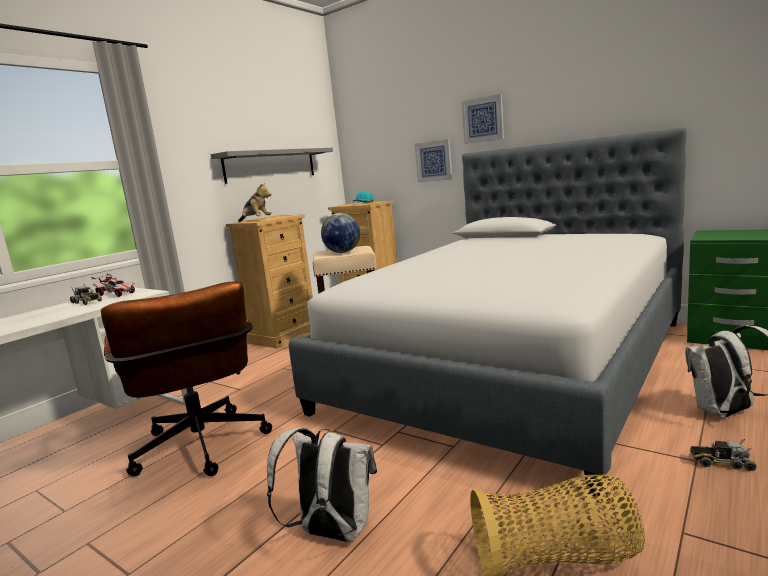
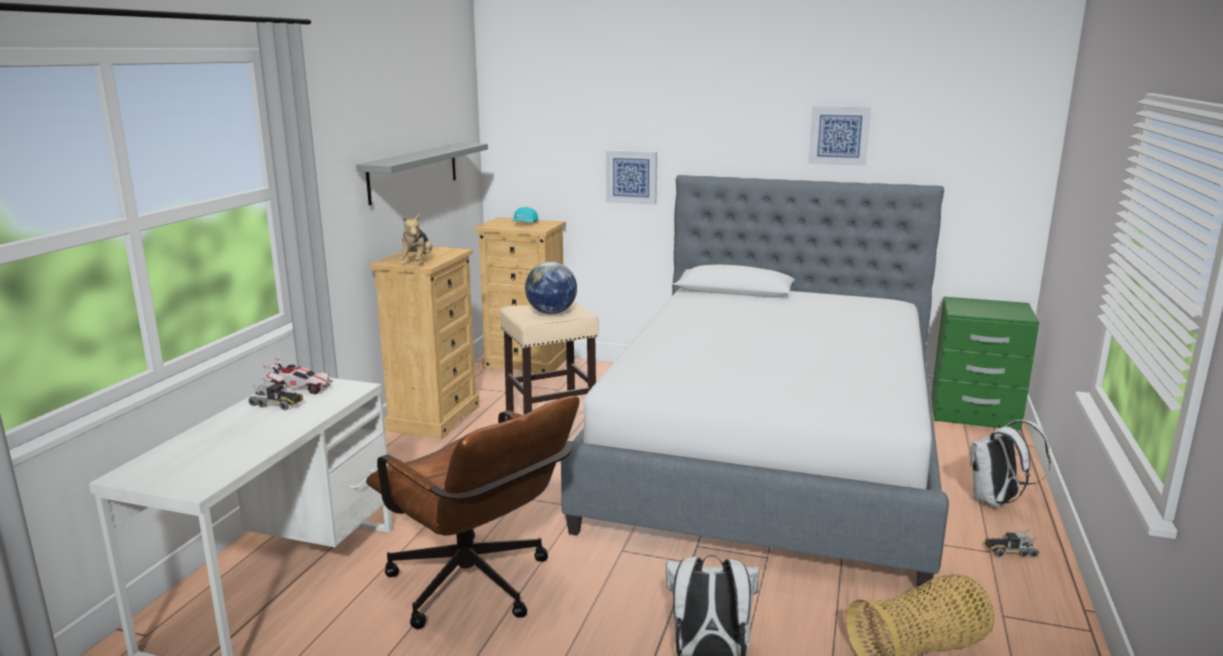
camera: 20 degrees left, 5 degrees up
(256, 221) = (417, 262): plush toy -> plush toy turned 75 degrees clockwise
(483, 119) = (706, 135): picture -> picture (839, 135)

